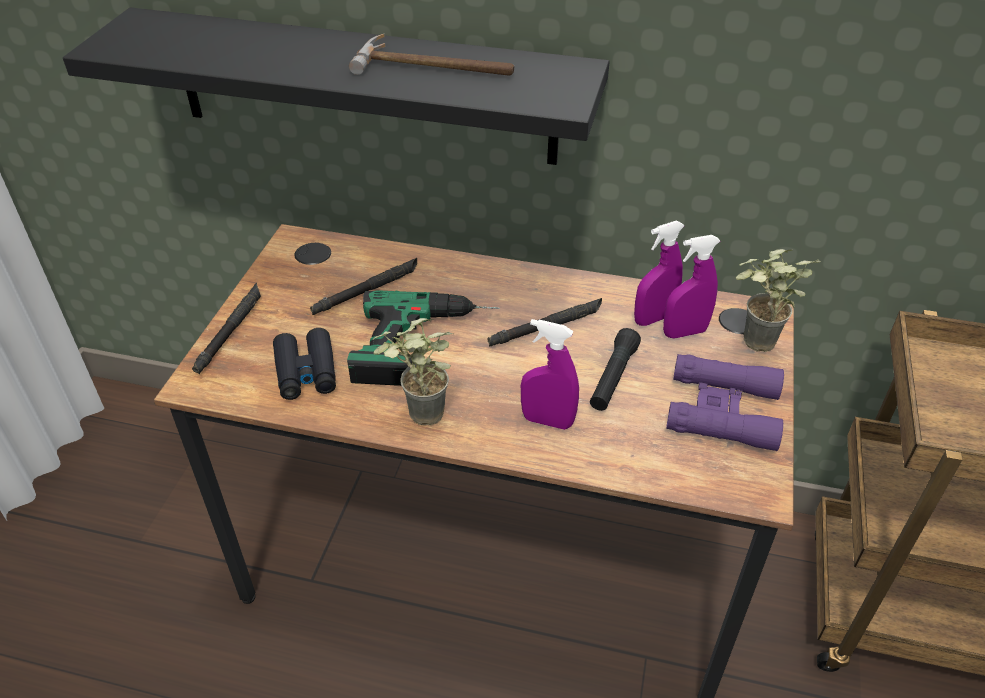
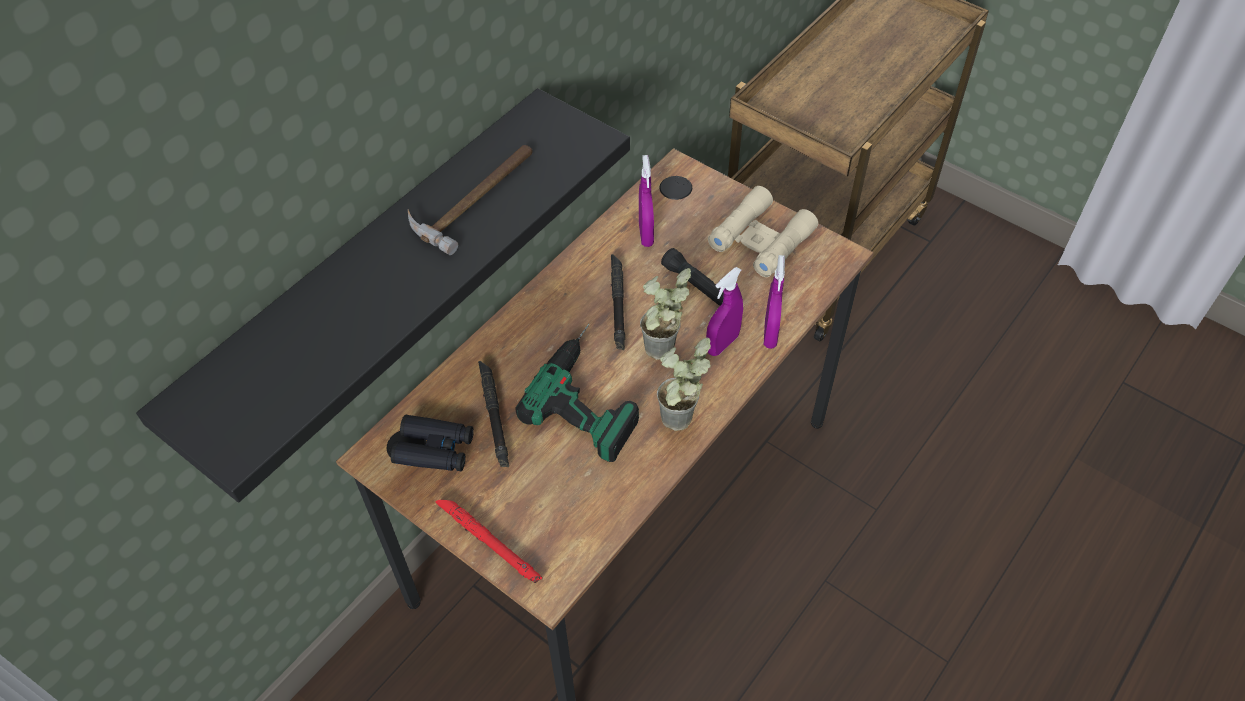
camera: 65 degrees left, 10 degrees up
(230, 331) = (488, 542): black flashlight -> red flashlight
(306, 372) = (581, 492): black binoculars -> black binoculars (434, 449)
(684, 332) = (672, 223): purple spray bottle -> purple spray bottle (770, 334)
(722, 410) = (761, 239): purple binoculars -> beige binoculars
(752, 346) = (708, 193): potted plant -> potted plant (662, 356)

